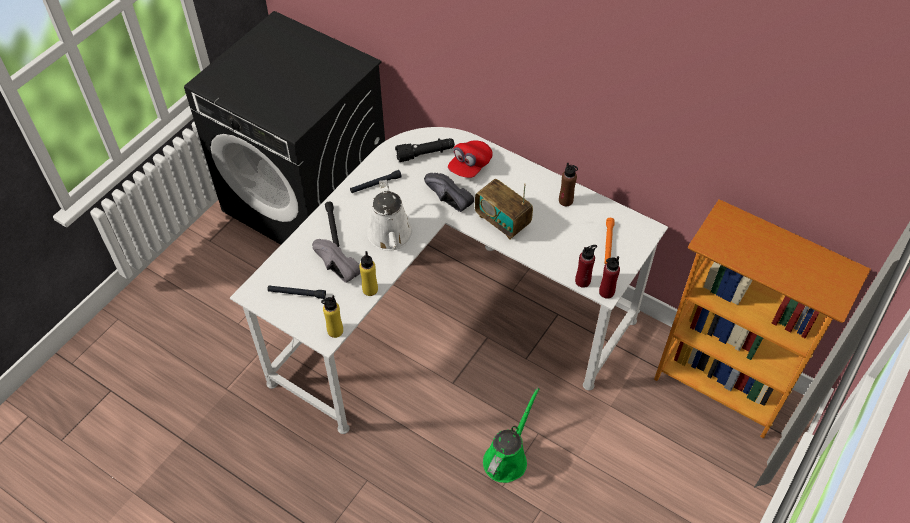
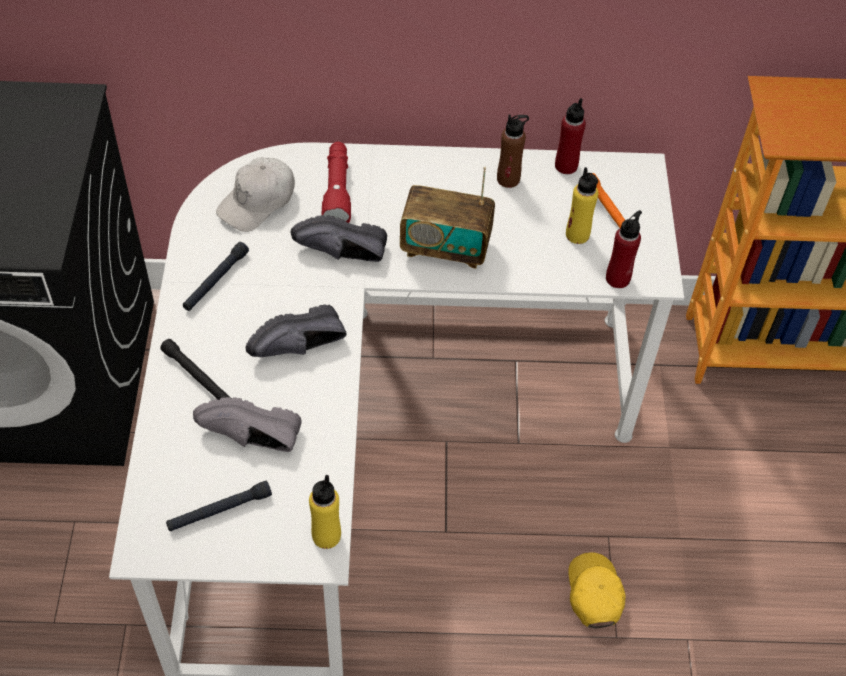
camera: 35 degrees left, 0 degrees up
(370, 289) = (331, 443): yellow bottle -> yellow bottle (577, 235)
(390, 237) = (300, 348): white watering can -> black shoe
(425, 154) = (257, 202): black flashlight -> white cap
(470, 166) = (337, 191): red cap -> red flashlight
(507, 458) = (594, 594): green watering can -> yellow cap
(606, 292) = (659, 278): red bottle -> red bottle (566, 166)

